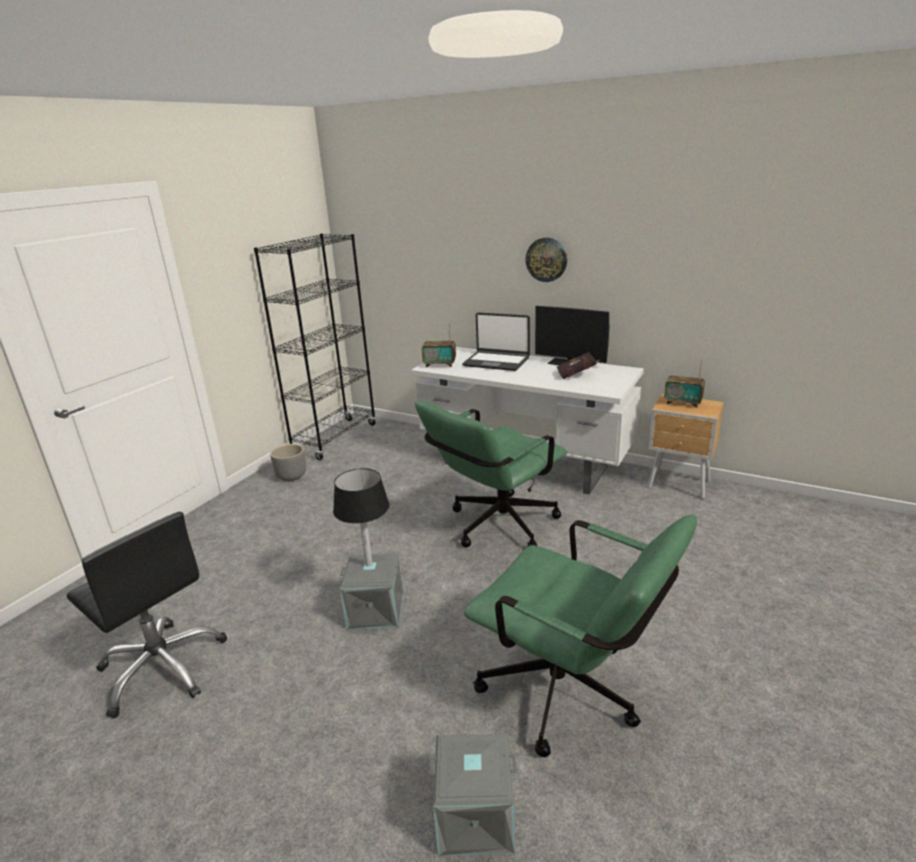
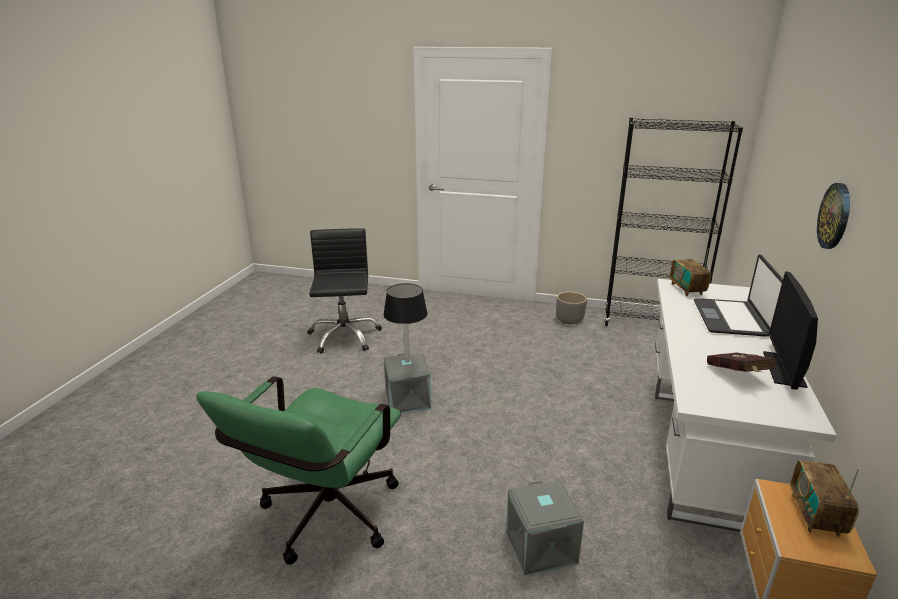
camera: 75 degrees right, 0 degrees up
(163, 667) = (344, 336): black office chair -> black office chair turned 150 degrees clockwise
(475, 818) = (221, 478): grey storage box -> grey storage box (539, 547)
(495, 527) = (550, 447): green office chair -> none

